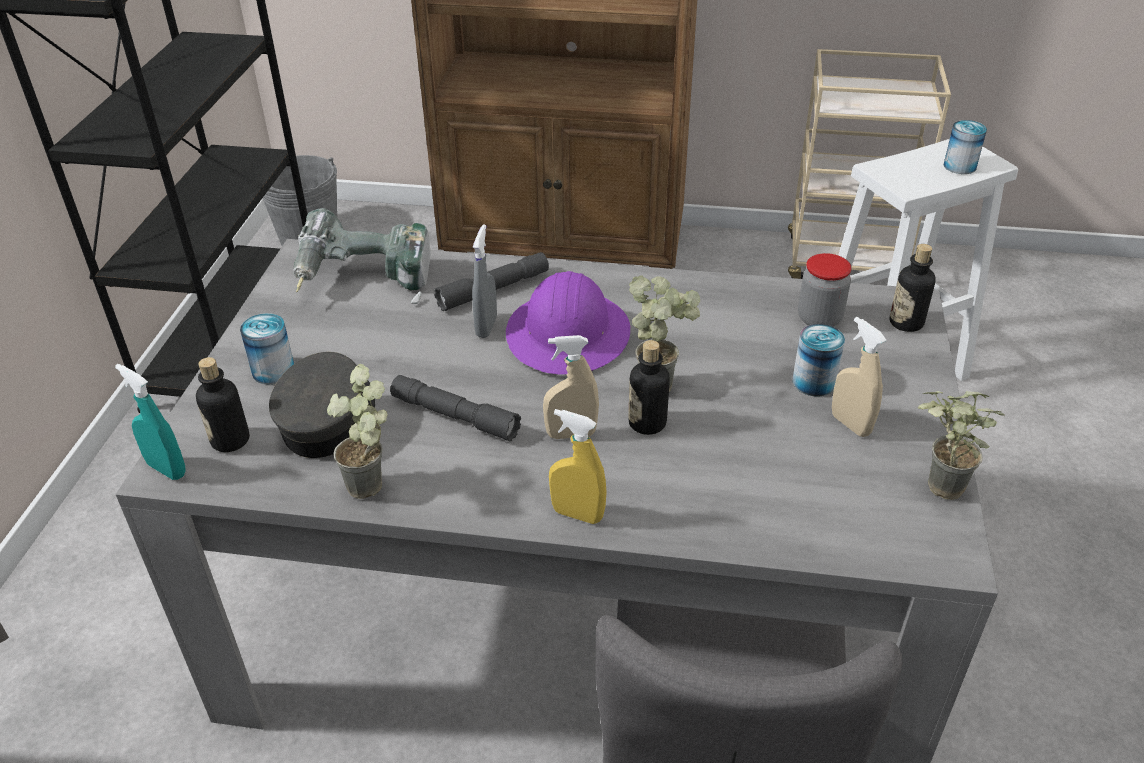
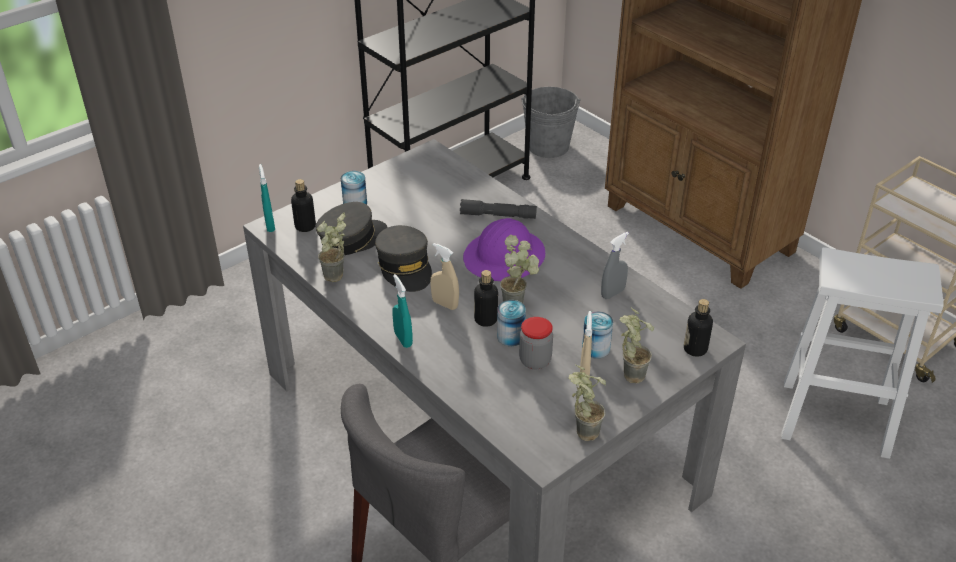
camera: 40 degrees right, 0 degrees up
(364, 282) = (442, 180): power drill -> none
(455, 416) = (405, 267): grey flashlight -> grey cap
(486, 327) = (471, 232): grey spray bottle -> grey spray bottle (612, 293)
(577, 514) = (403, 339): yellow spray bottle -> turquoise spray bottle
(819, 319) = (647, 320): jar -> jar (535, 361)
(884, 388) = (629, 372): none -> potted plant
(959, 166) = (899, 283): can -> can (510, 336)

